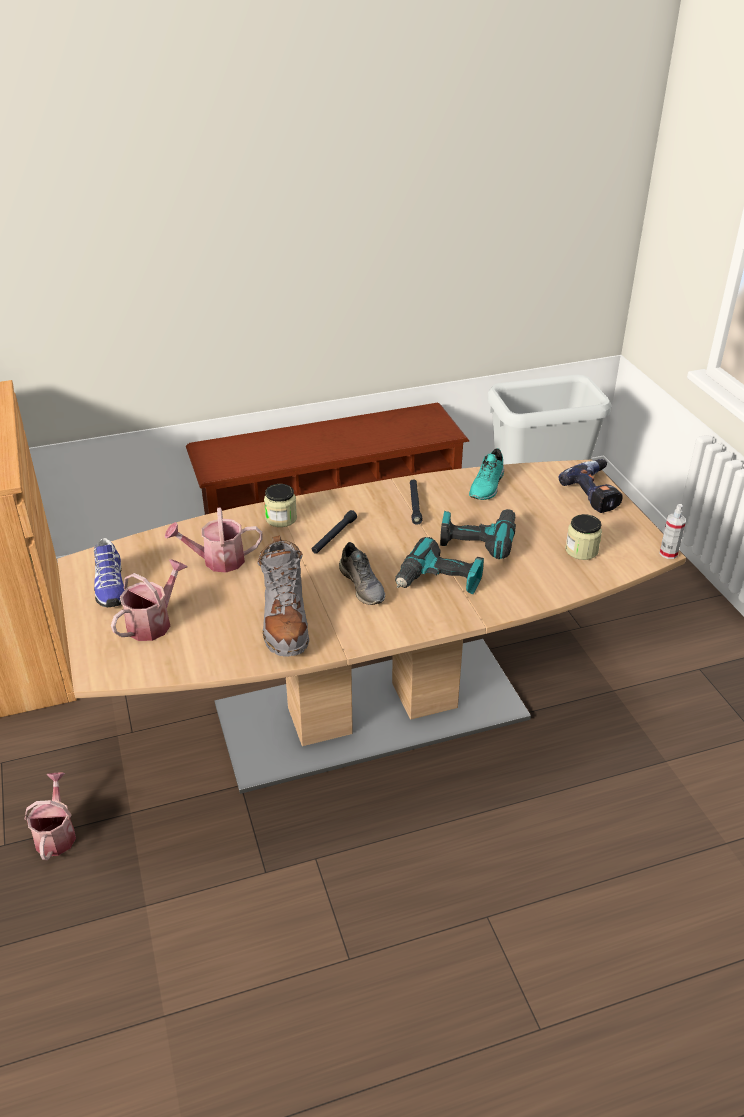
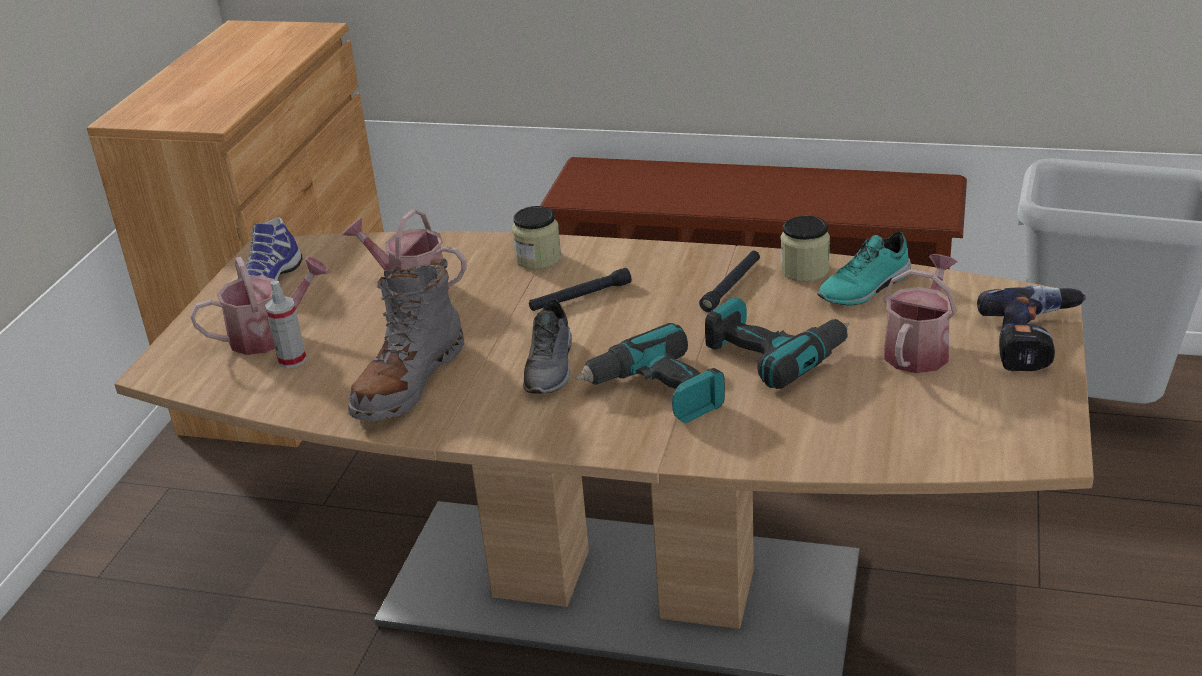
camera: 35 degrees right, 5 degrees down
(56, 833) = (153, 587): watering can -> watering can (919, 349)
(581, 550) = (918, 414): jar -> jar (804, 270)
(668, 553) = (1066, 461): spray bottle -> spray bottle (292, 360)

